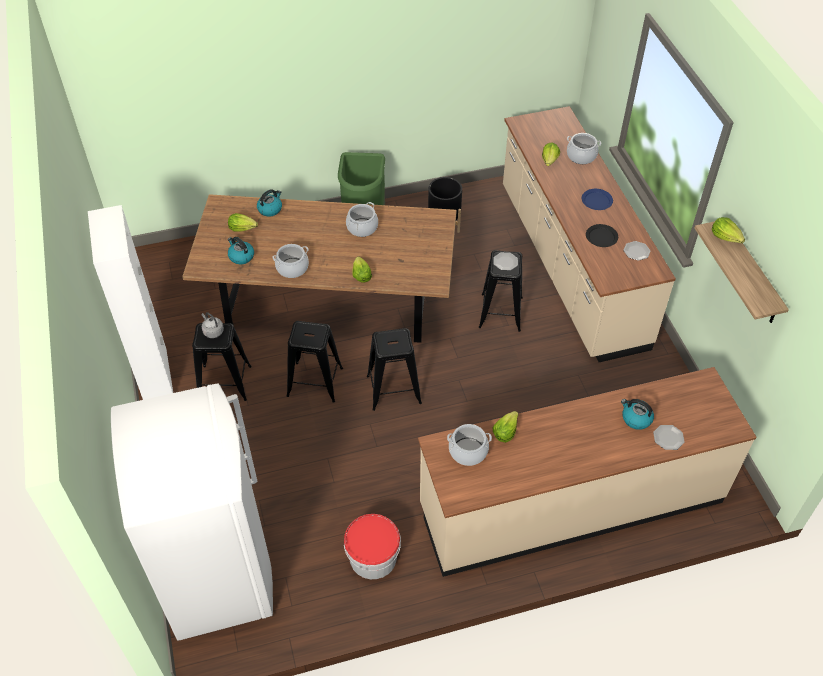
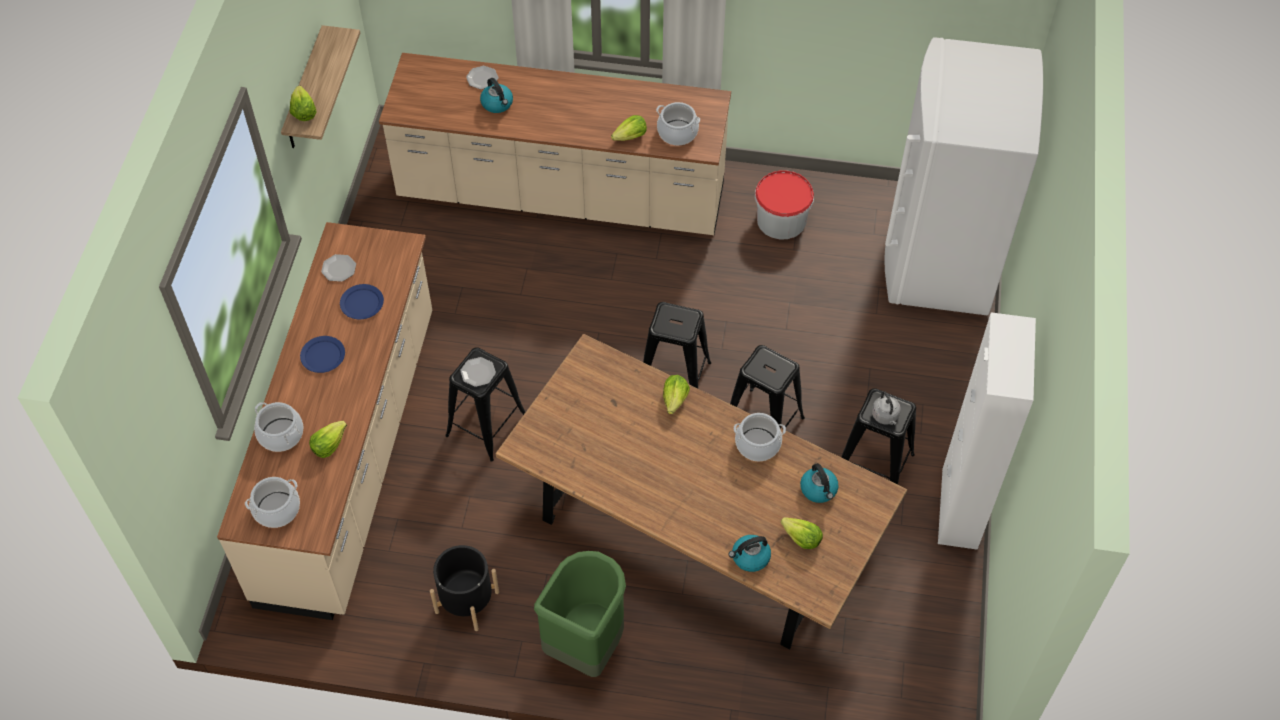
camera: 155 degrees left, 5 degrees up
(362, 227) = (637, 473): cooking pot -> cooking pot (277, 509)
(601, 237) = (362, 303): black plate -> blue plate

